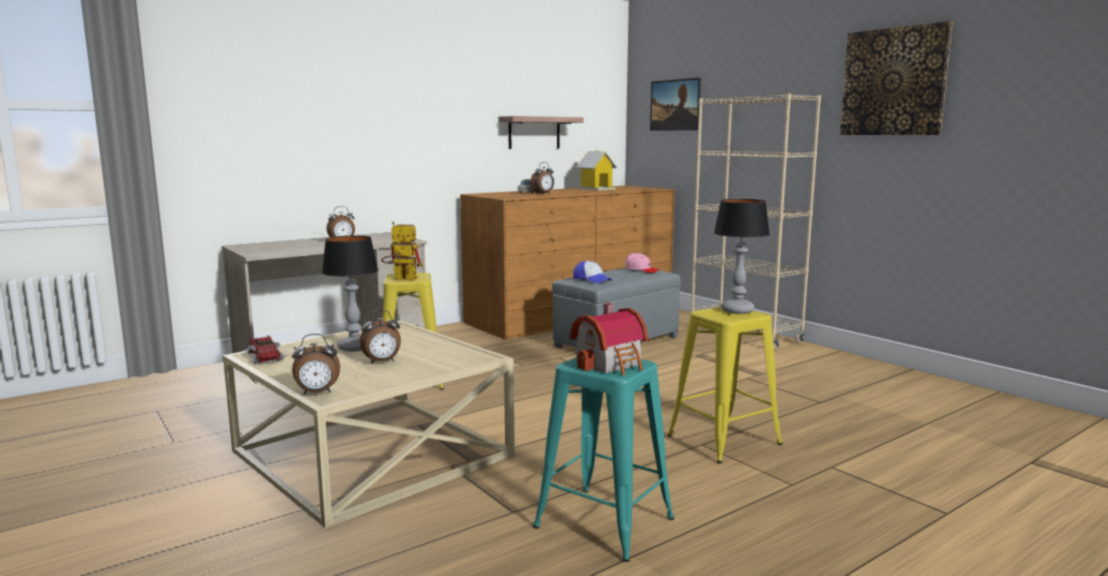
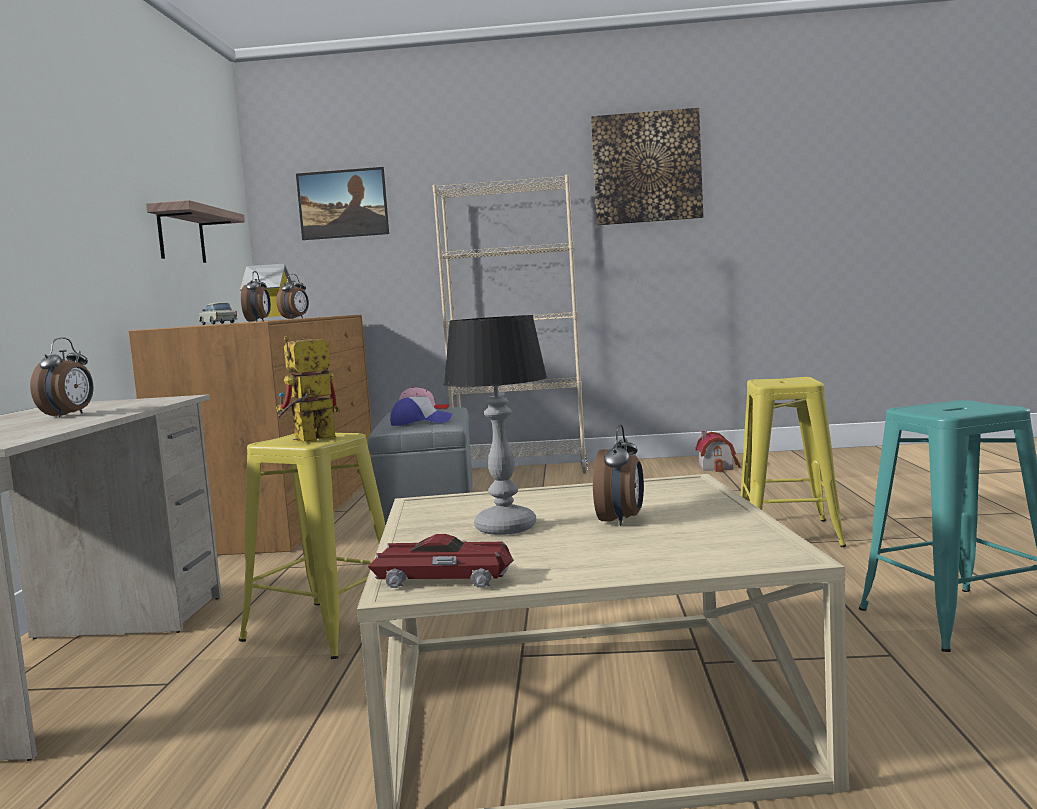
camera: 50 degrees left, 5 degrees down
(317, 393) = (747, 559): alarm clock -> alarm clock (295, 318)
(612, 364) = (959, 406): toy house -> toy house (718, 467)
(738, 310) = (778, 379): table lamp -> none

